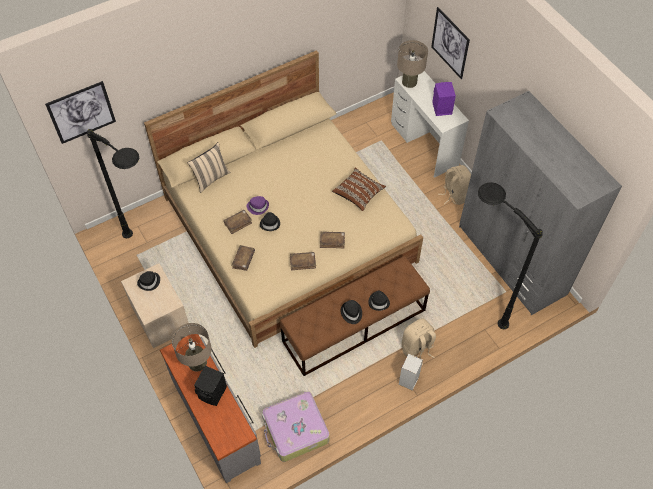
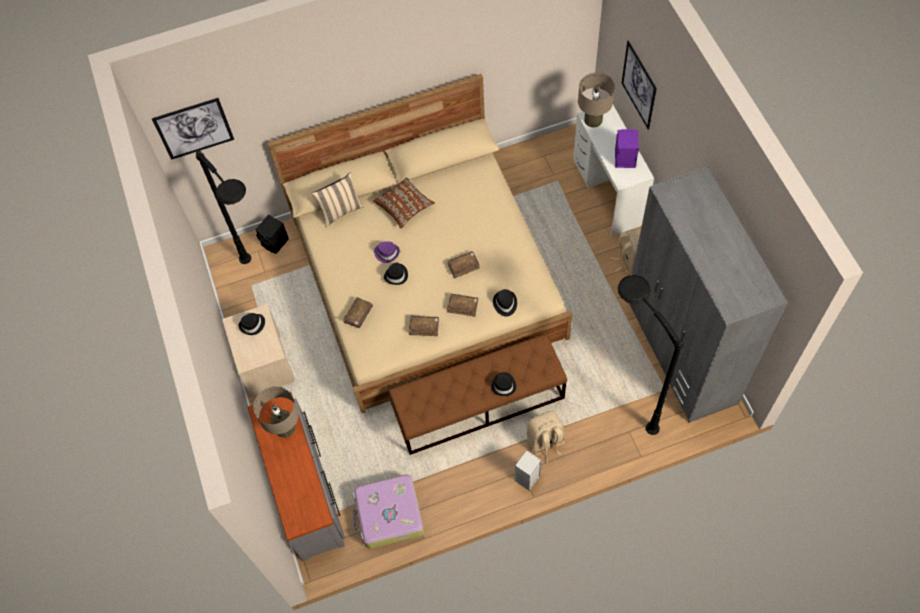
camera: 15 degrees right, 5 degrees up
(213, 393) = (296, 465): black speaker -> black speaker (275, 243)
(238, 223) = (360, 270): brown book -> brown book (463, 266)
(351, 313) = (470, 394): black hat -> black hat (505, 304)
(358, 193) = (505, 252): brown pillow -> brown pillow (404, 207)

